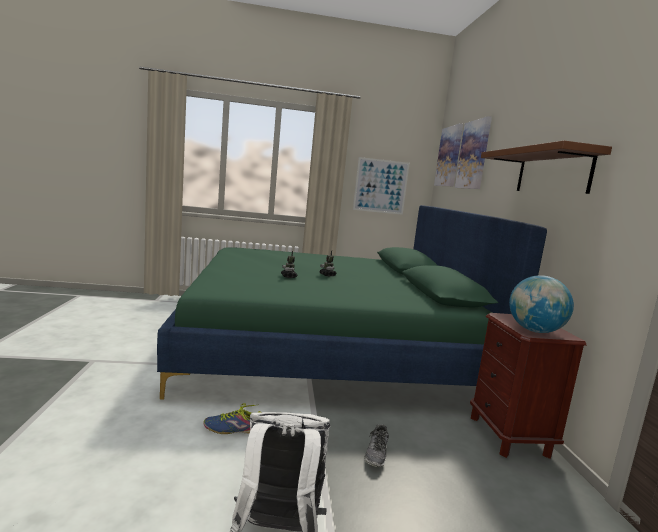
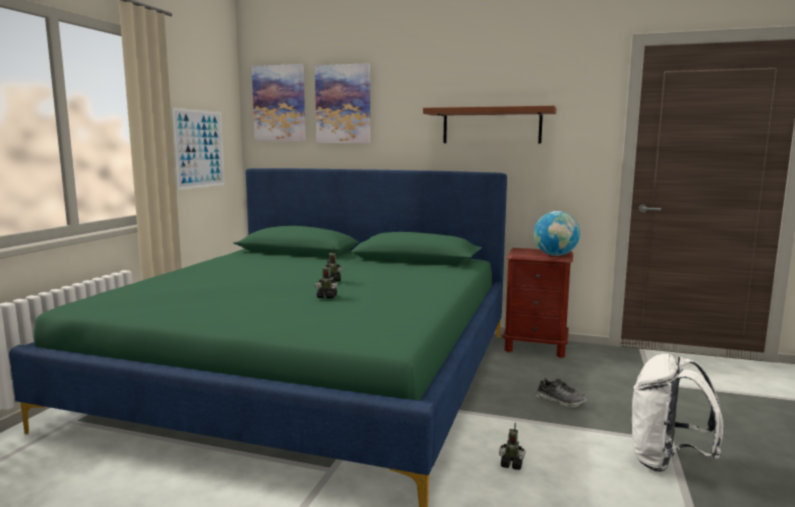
camera: 65 degrees left, 0 degrees up
(233, 429) = (511, 464): shoe -> toy robot

